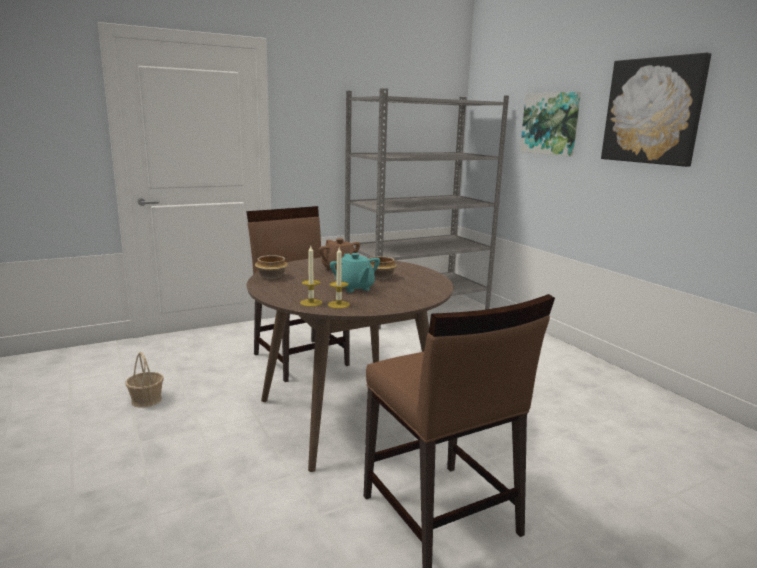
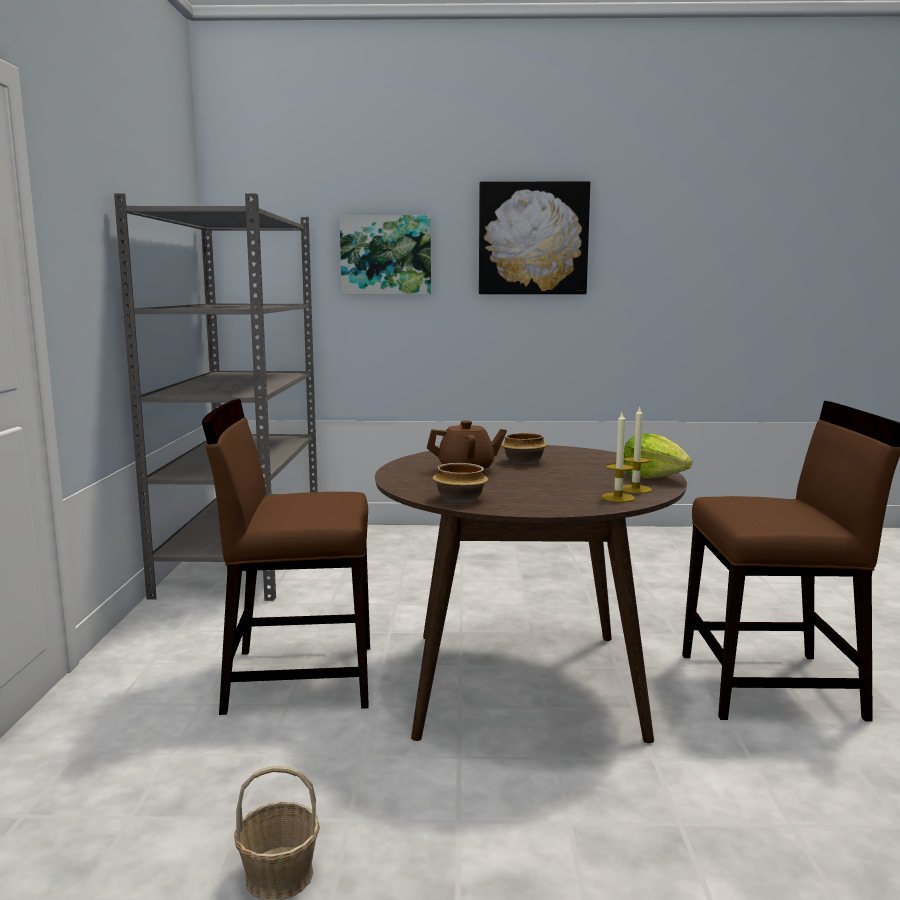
camera: 60 degrees left, 5 degrees down
(354, 288) = (566, 476): turquoise teapot -> none
(381, 306) = (653, 477): none -> lettuce

